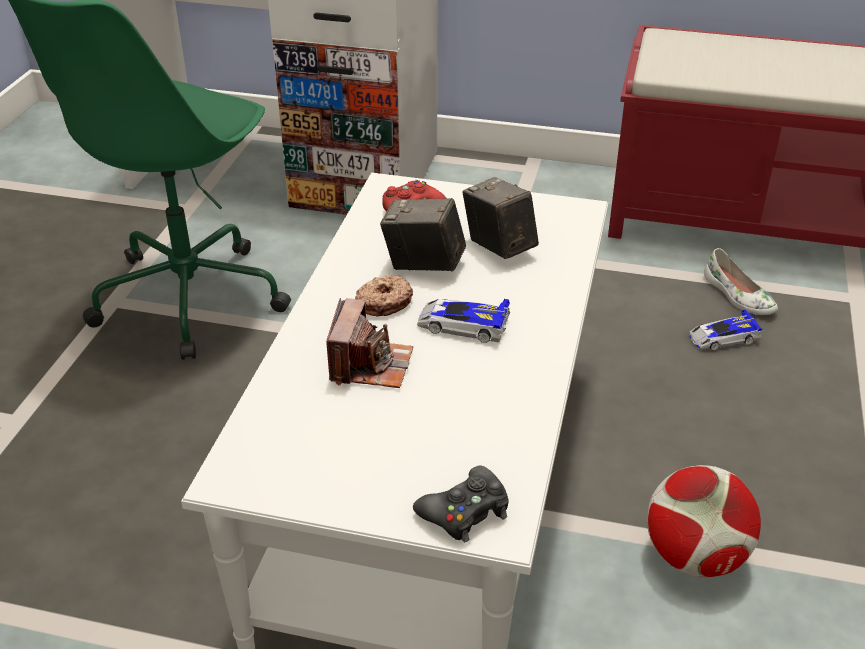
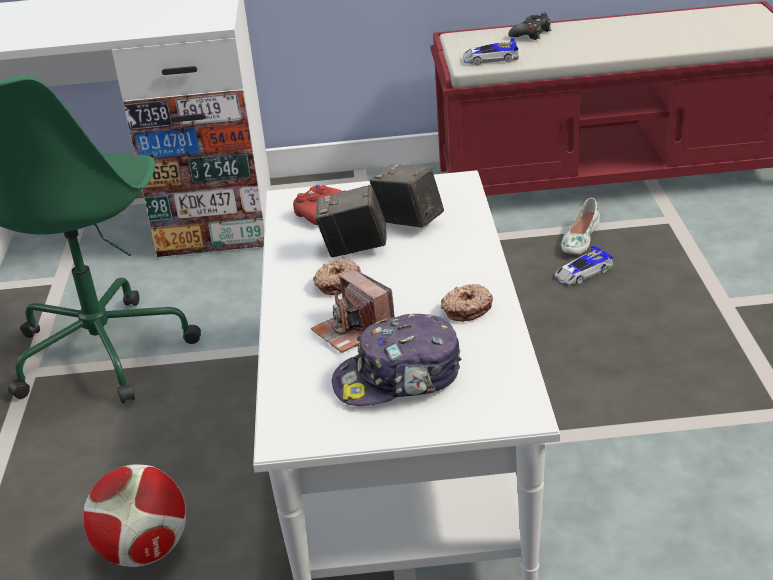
camera: 15 degrees left, 5 degrees down
(370, 365) = (353, 330): camera -> camera turned 150 degrees clockwise
(386, 440) = (399, 378): none -> cap
(462, 325) = (412, 284): toy car -> toy car (490, 59)
(465, 512) = (490, 410): black game controller -> black game controller (531, 34)
(505, 373) = (466, 309): none -> donut
(695, 556) = (635, 437): football -> football (145, 550)
(737, 296) = (579, 238): white shoe -> white shoe turned 75 degrees clockwise

